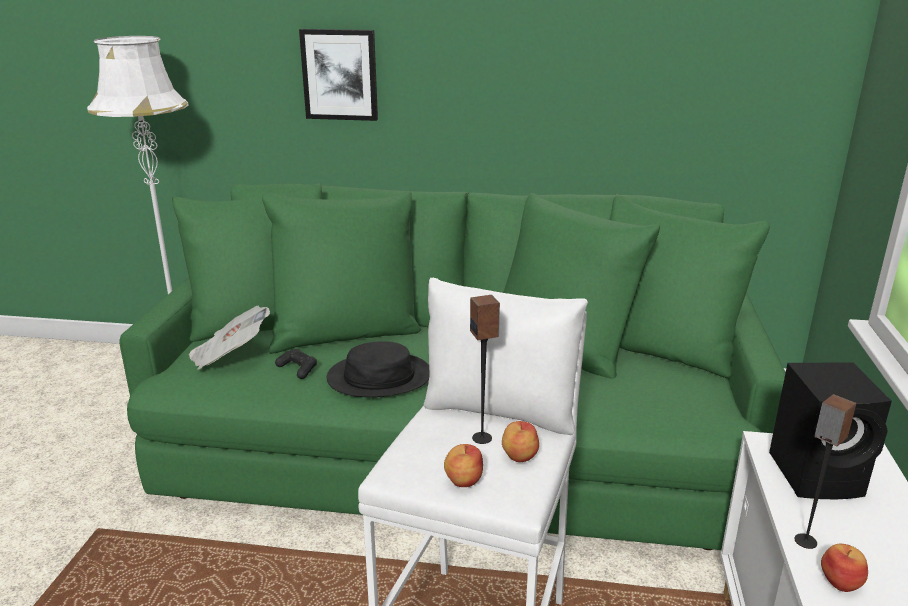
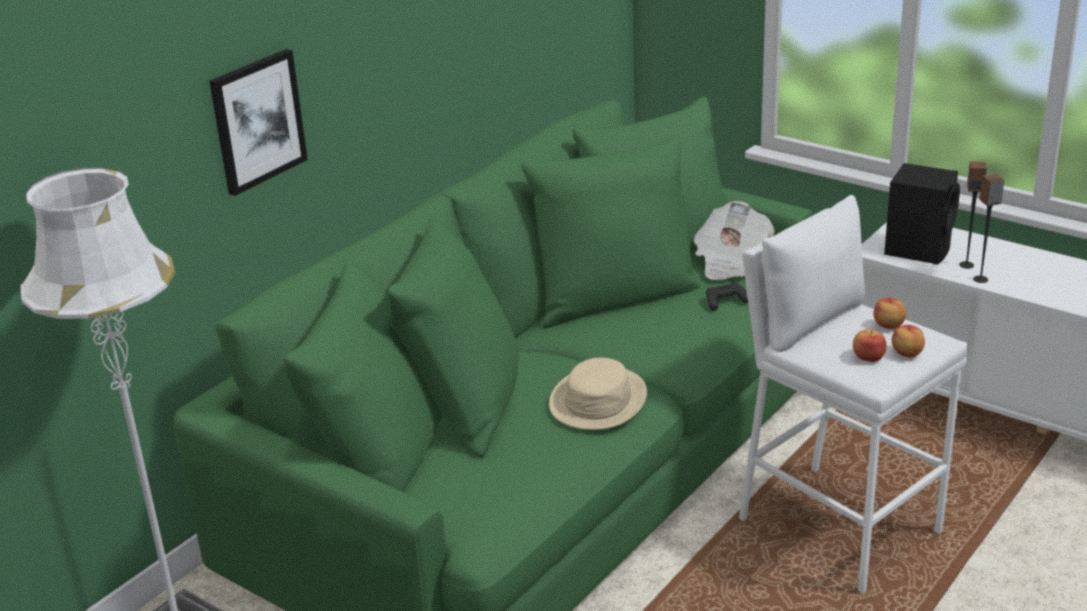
camera: 60 degrees left, 5 degrees up
(230, 356) = (465, 486): newspaper -> newspaper (730, 262)
(298, 369) = (537, 445): black game controller -> black game controller (726, 302)
(379, 377) = (597, 400): black hat -> beige hat
(482, 438) = (855, 333): speaker -> speaker (966, 265)
(841, 581) = (1020, 283): apple -> apple (868, 357)

